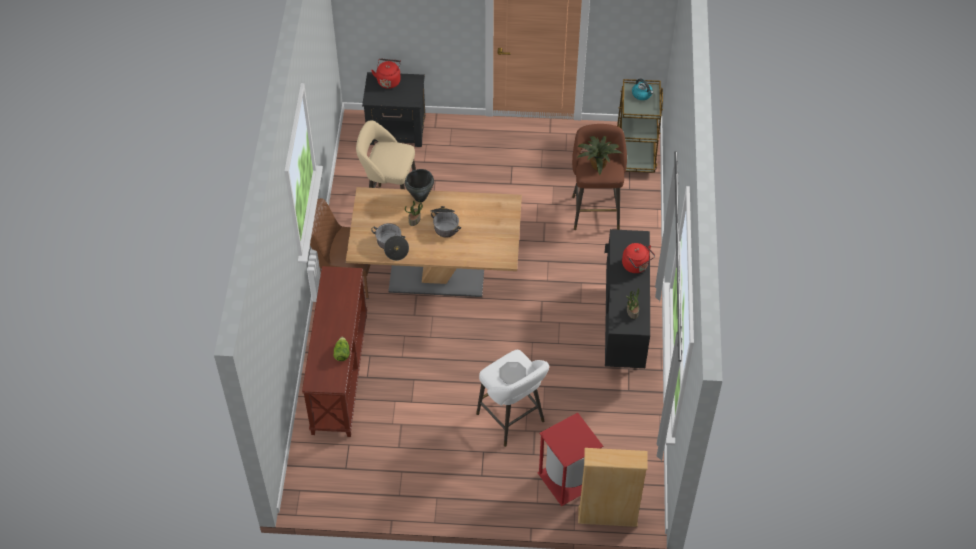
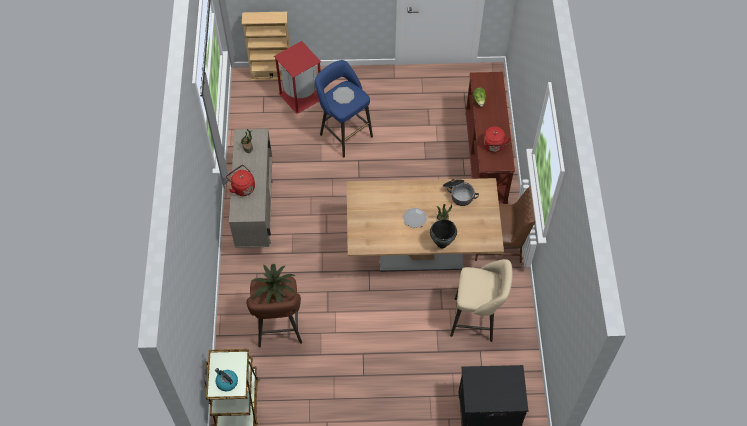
camera: 175 degrees right, 5 degrees up
(388, 80) = (502, 399): red kettle -> red kettle (493, 146)
(445, 224) = (414, 218): cooking pot -> plate
(512, 420) = (344, 134): white stool -> blue stool
(623, 329) = (256, 212): black cabinet -> beige cabinet

